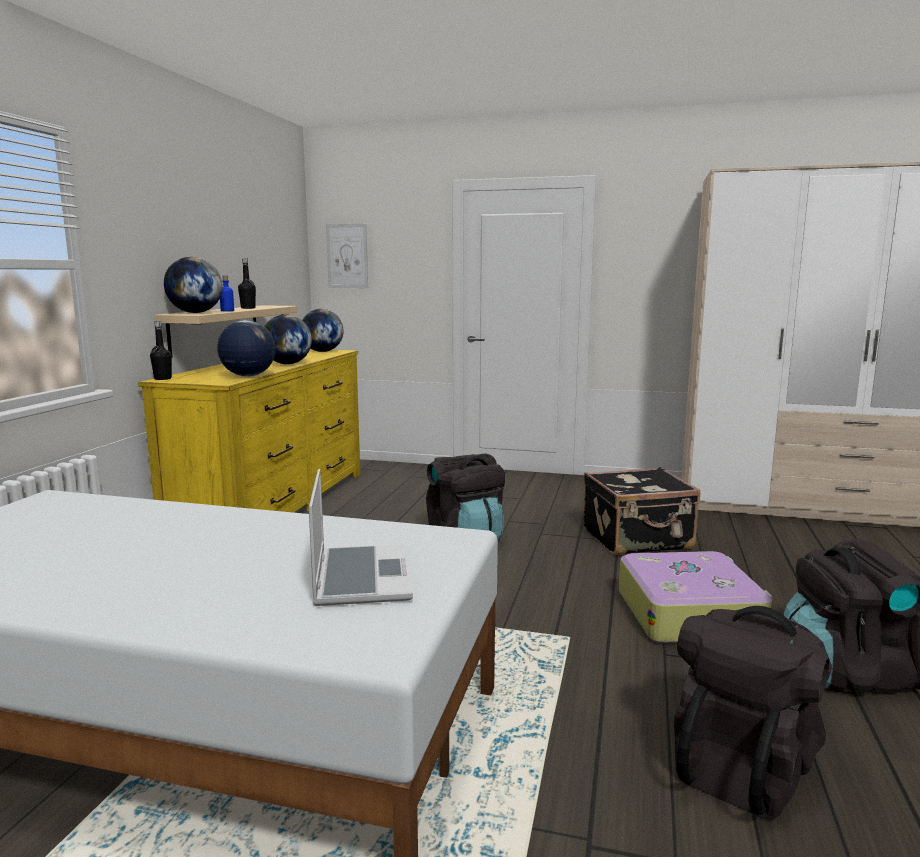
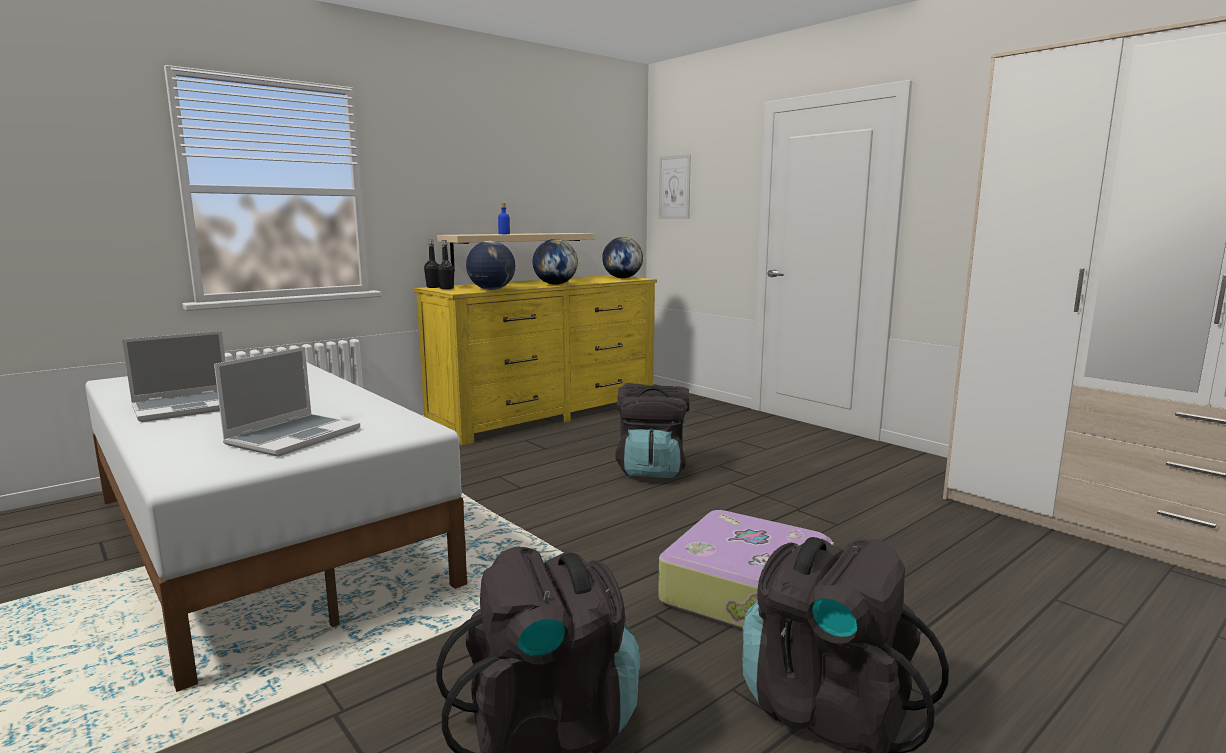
camera: 35 degrees right, 0 degrees up
(110, 580) = (188, 407): none -> laptop
(195, 312) = (470, 234): globe -> none
(248, 308) = (537, 233): black bottle -> black bottle (446, 288)
(638, 540) = (824, 513): black suitcase -> none

